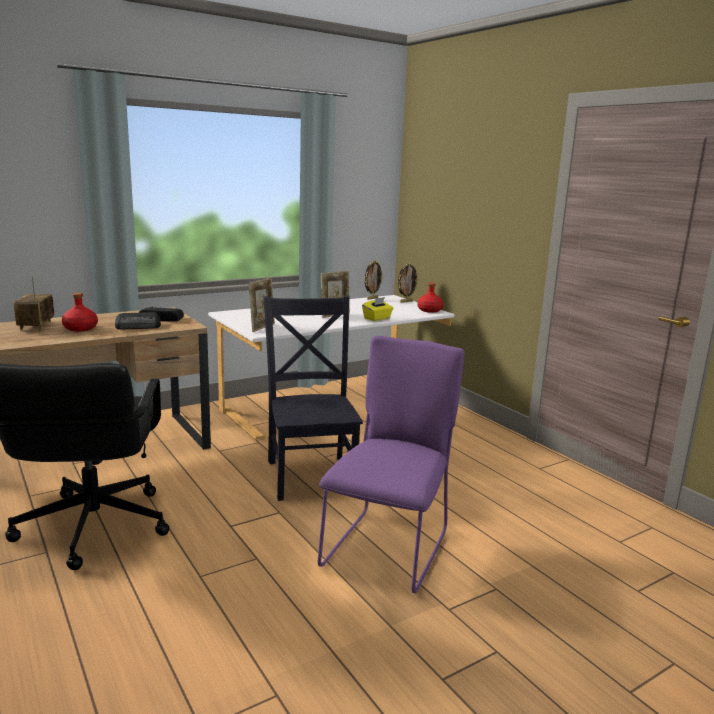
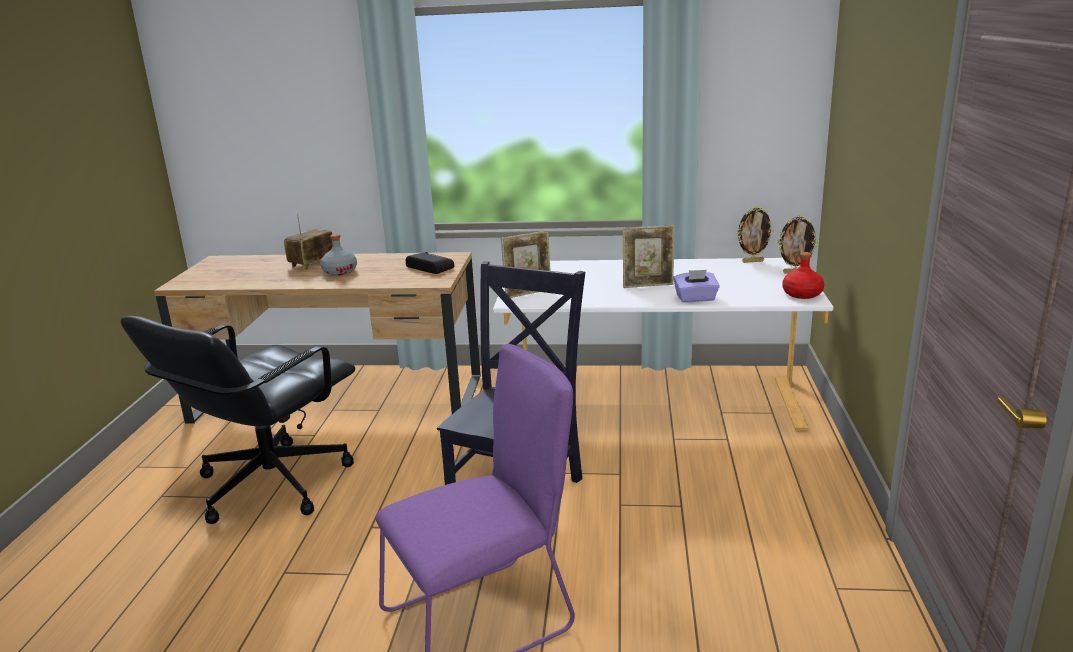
camera: 40 degrees right, 5 degrees up
(80, 328) = (339, 271): red bottle -> grey bottle
(139, 326) = (392, 275): radio -> none
(377, 318) = (696, 299): yellow tissue box -> purple tissue box

